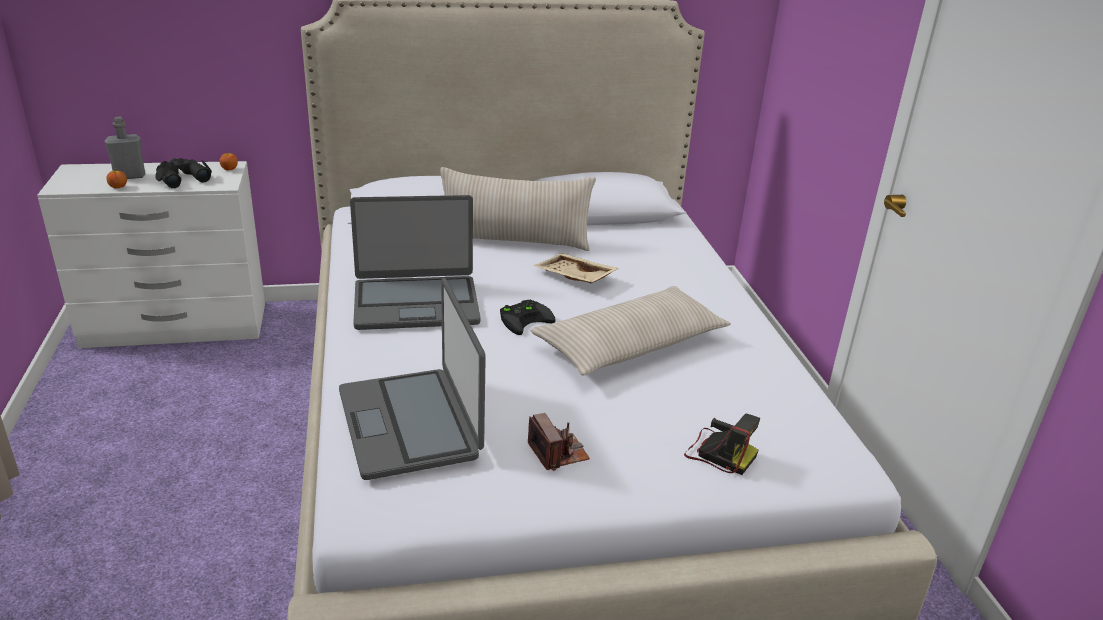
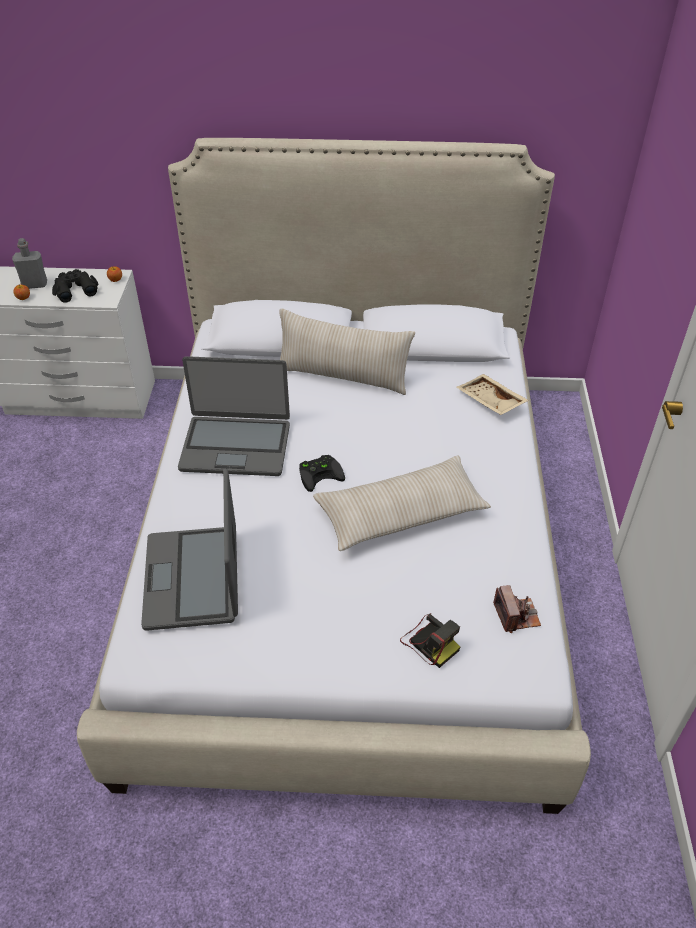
camera: 15 degrees right, 15 degrees up
(558, 453) = (299, 623): camera -> camera (516, 615)
(573, 278) = (380, 427): beige tray -> beige tray (489, 402)

